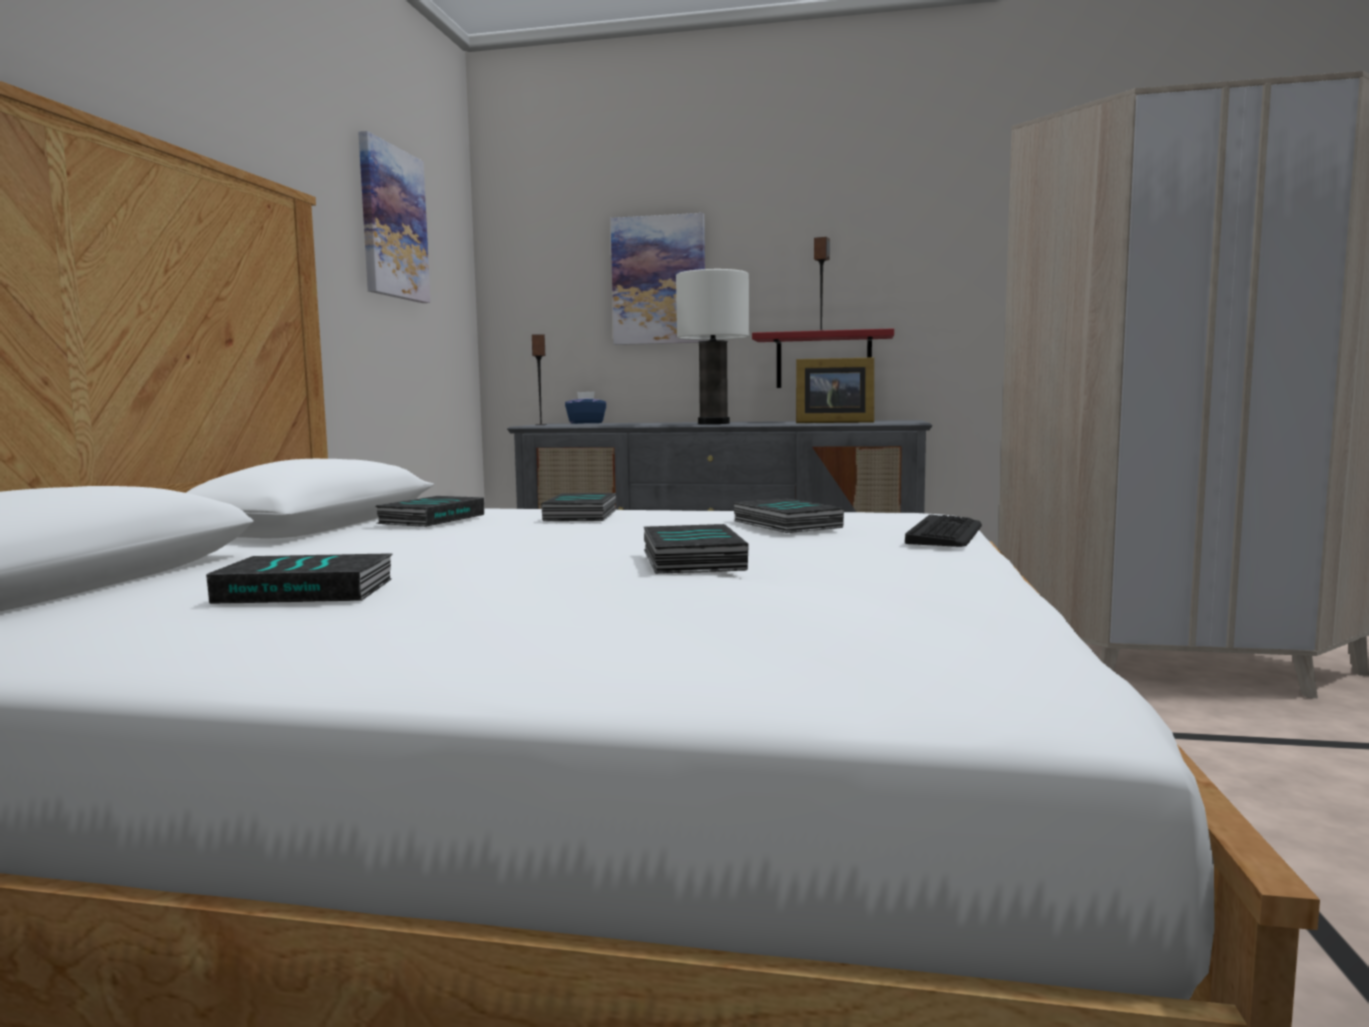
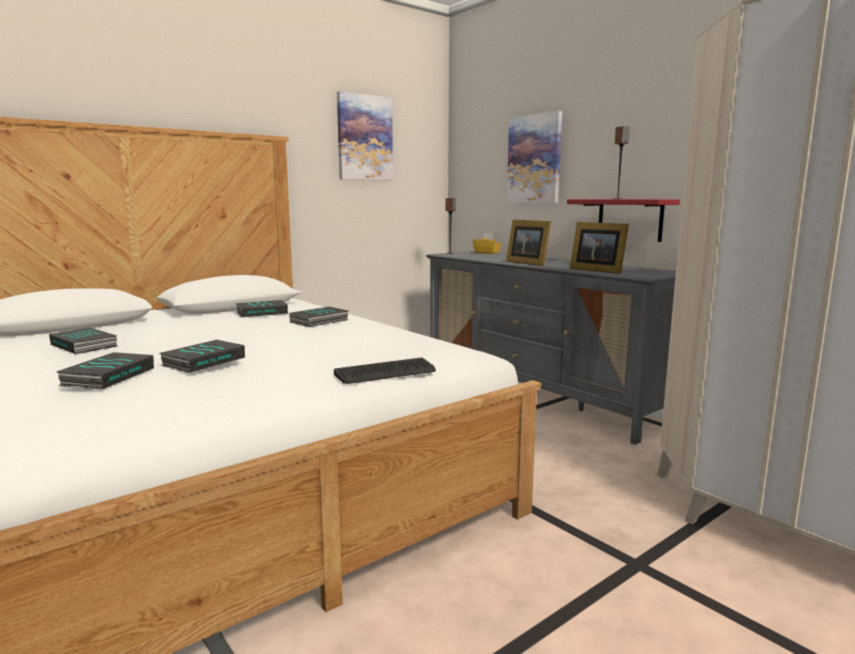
camera: 40 degrees right, 5 degrees up
(586, 423) = (487, 253): blue tissue box -> yellow tissue box
(714, 423) = (527, 263): white table lamp -> picture frame
(784, 524) = (355, 347): book -> book (108, 376)

